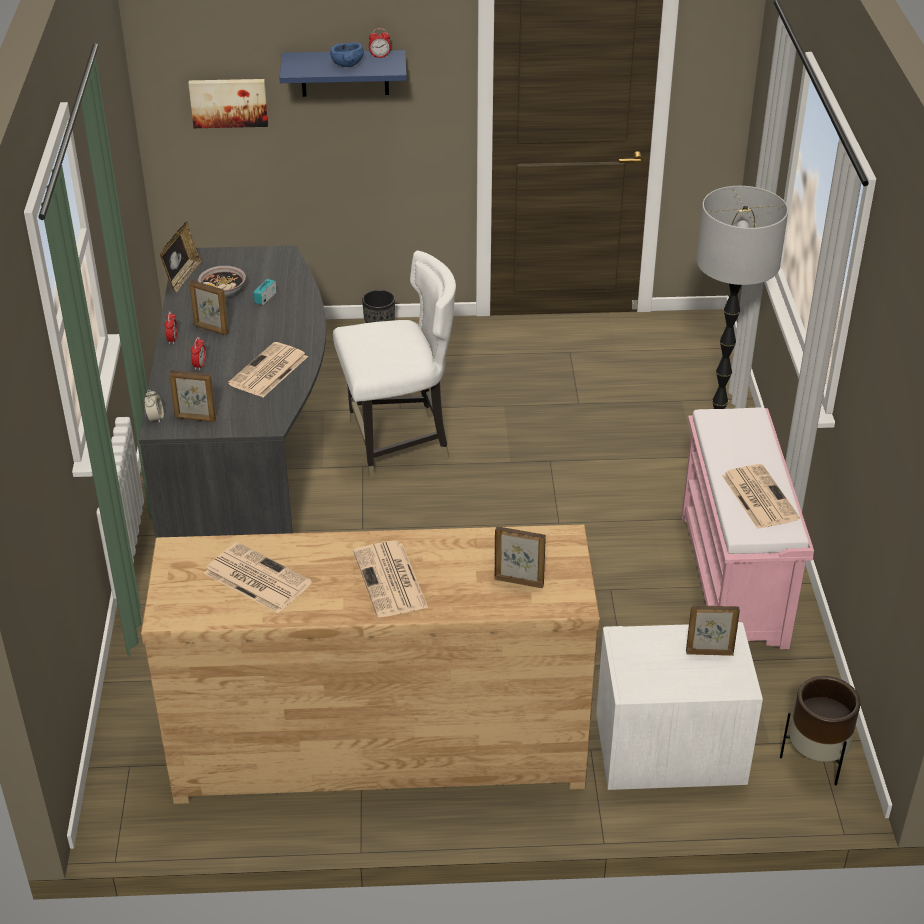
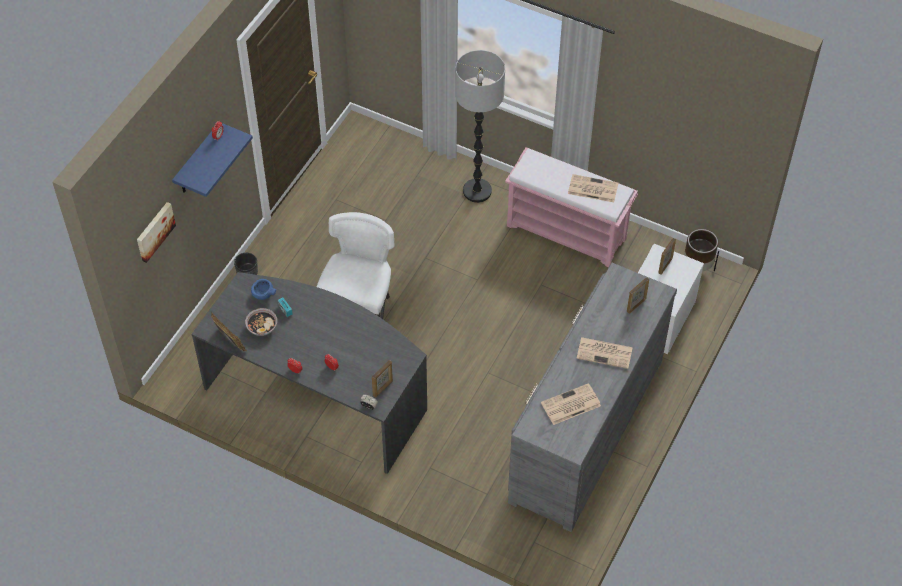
camera: 60 degrees left, 15 degrees up
(211, 329) = (299, 348): picture frame -> none
(268, 371) = (361, 338): newspaper -> none
(347, 64) = (216, 156): blue bowl -> blue bowl (263, 294)
(378, 744) = (585, 430): brown dresser -> grey dresser

